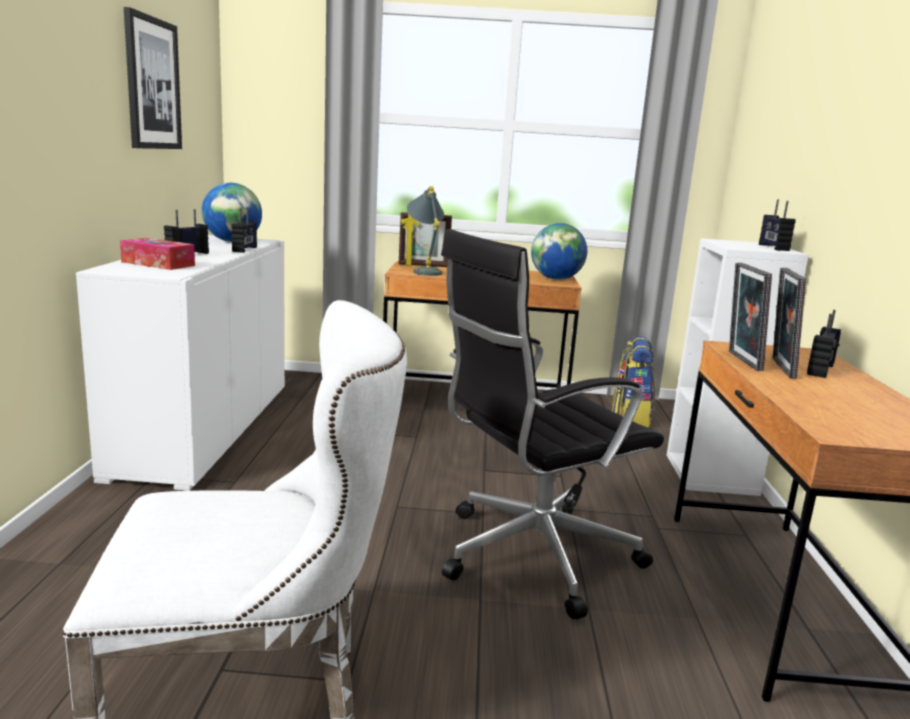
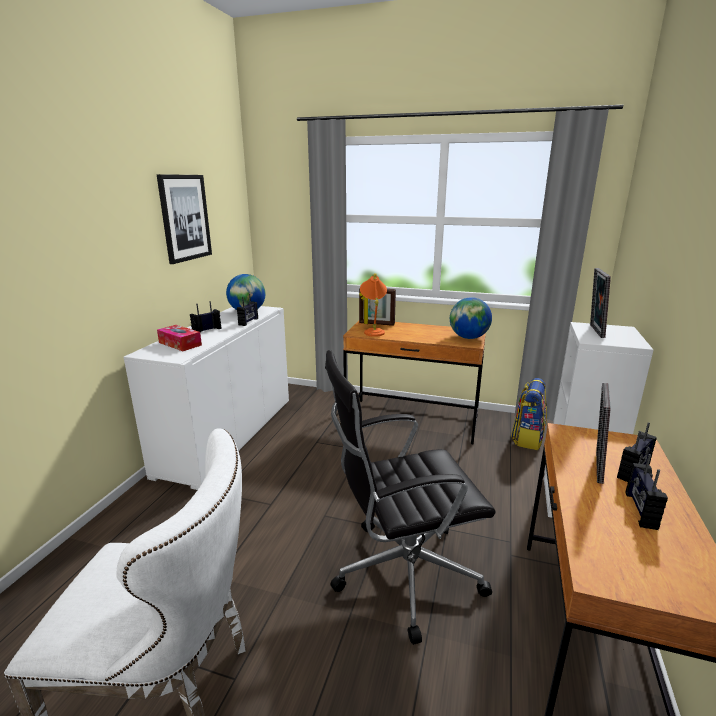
camera: 15 degrees right, 5 degrees up
(425, 271) = (373, 331): grey table lamp -> orange table lamp
(740, 360) = (564, 454): picture frame -> picture frame (594, 331)
(772, 247) = (626, 337): radio -> radio (640, 510)

